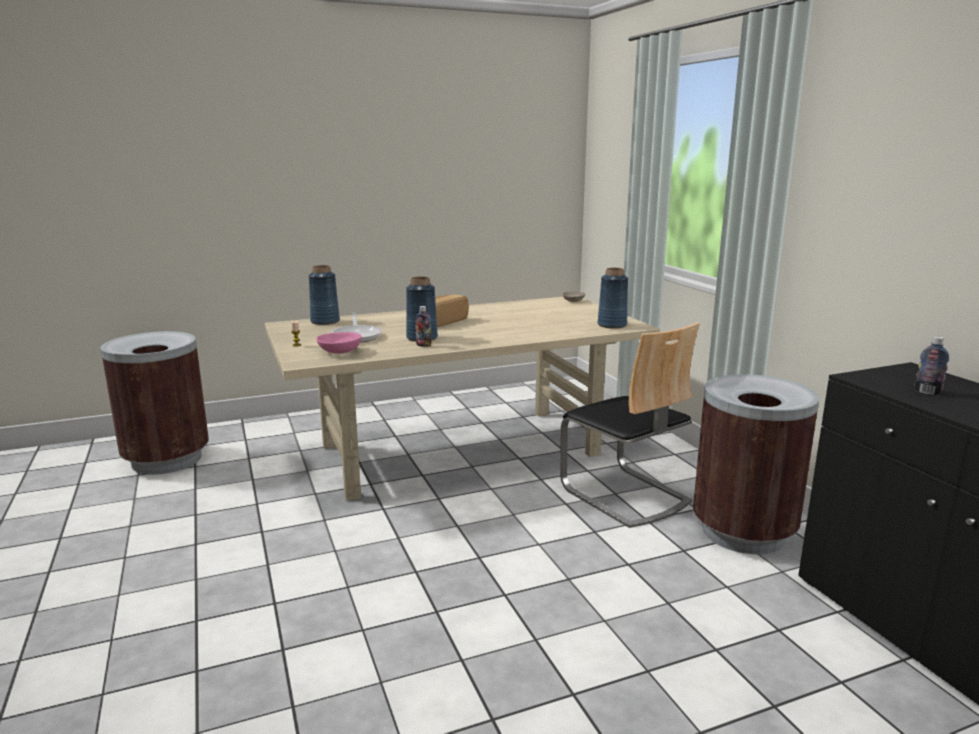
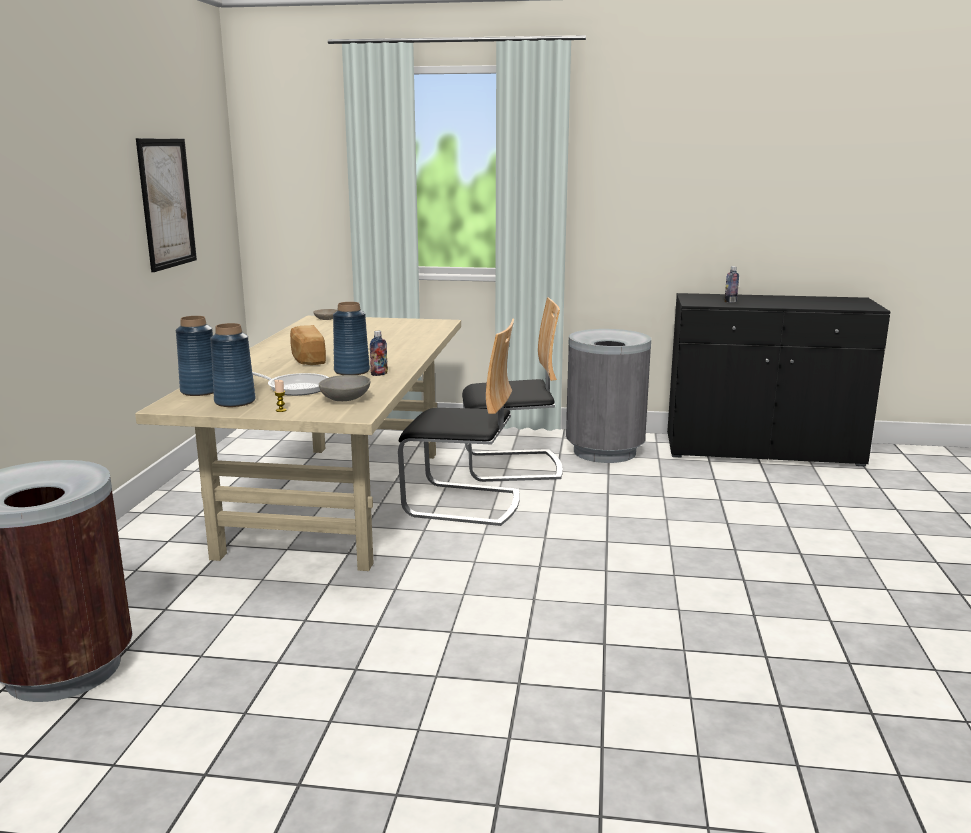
camera: 60 degrees left, 0 degrees up
(340, 352) = (346, 399): pink bowl -> grey bowl
(467, 185) = (167, 203): none -> picture
(509, 498) = (463, 503): none -> chair
(611, 325) = (427, 325): blue vase -> blue vase (235, 402)
(743, 532) = (604, 451): brown trash can -> grey trash can

